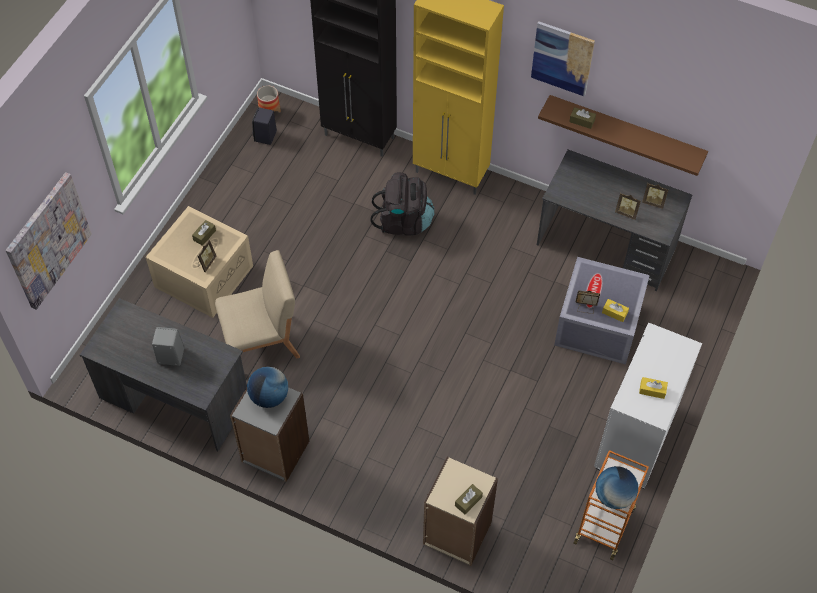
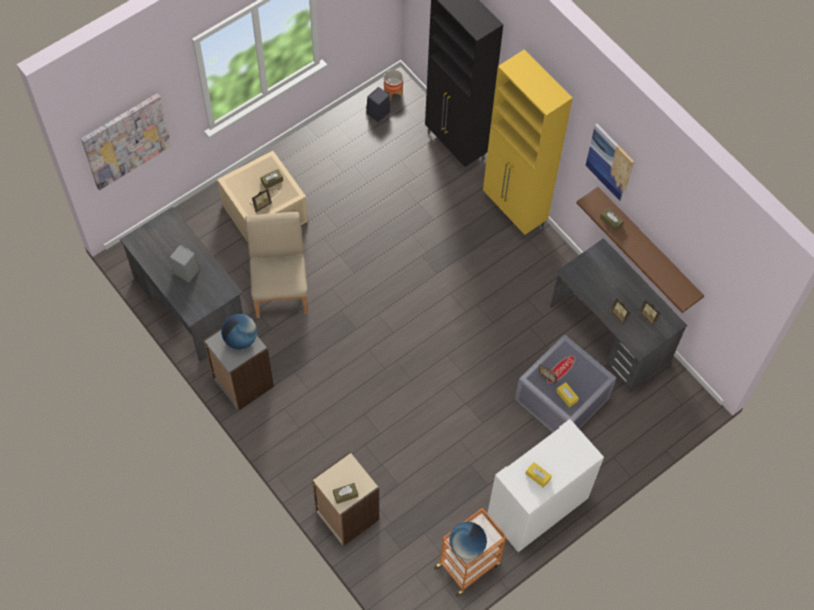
camera: 25 degrees right, 5 degrees up
(262, 342) = (281, 288): beige chair -> beige chair turned 105 degrees counterclockwise
(404, 221) = (450, 237): black backpack -> none

